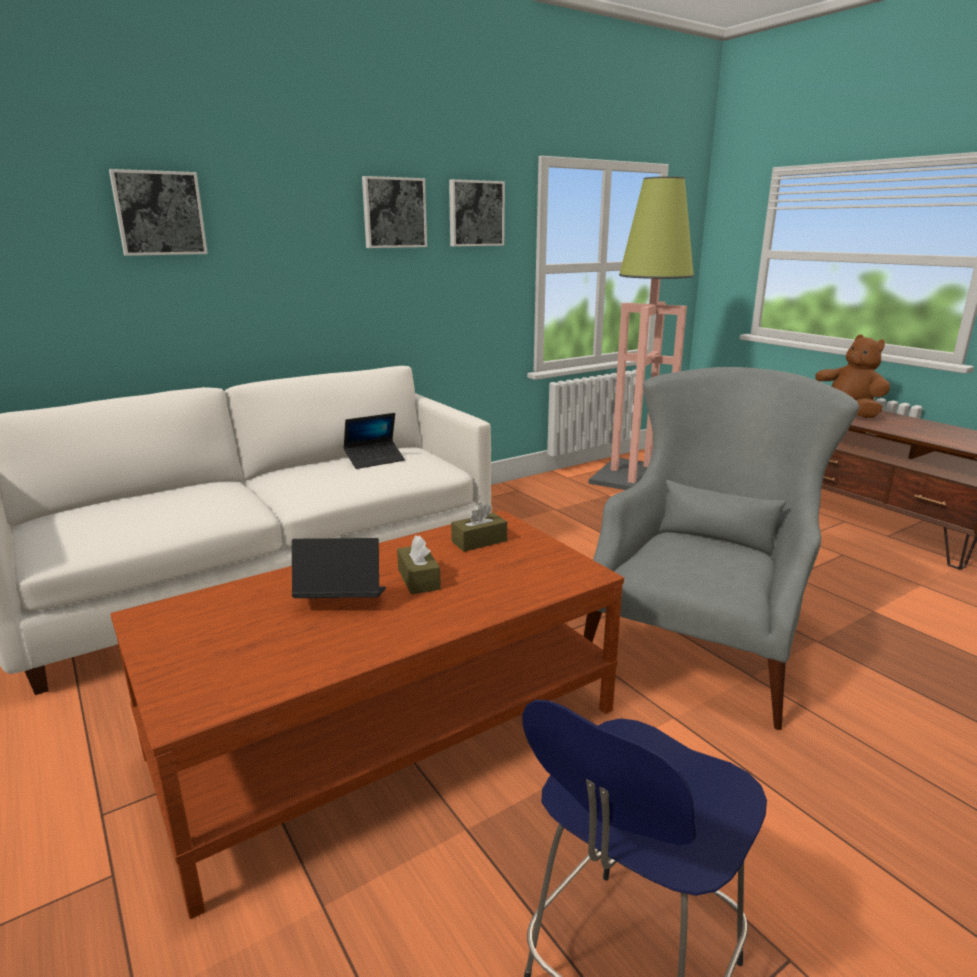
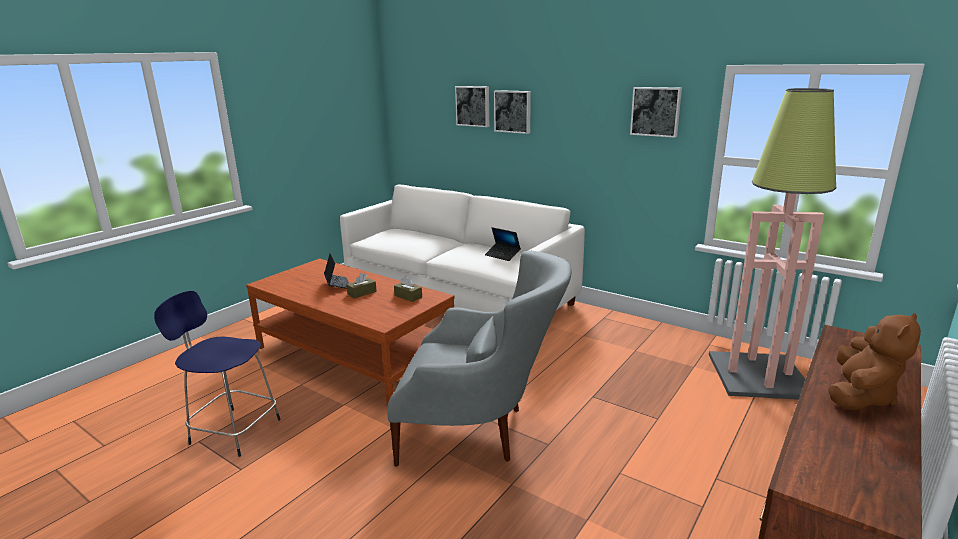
camera: 70 degrees right, 0 degrees up
(393, 213) = (591, 109): picture -> picture (513, 111)

